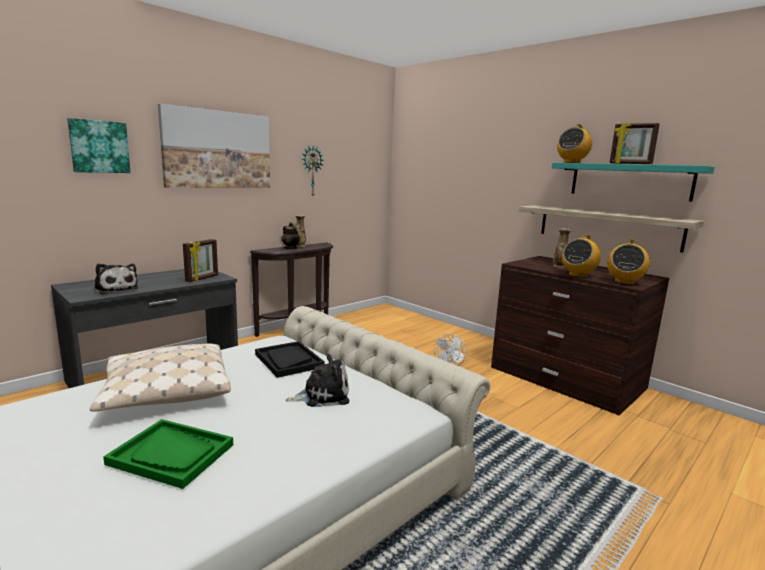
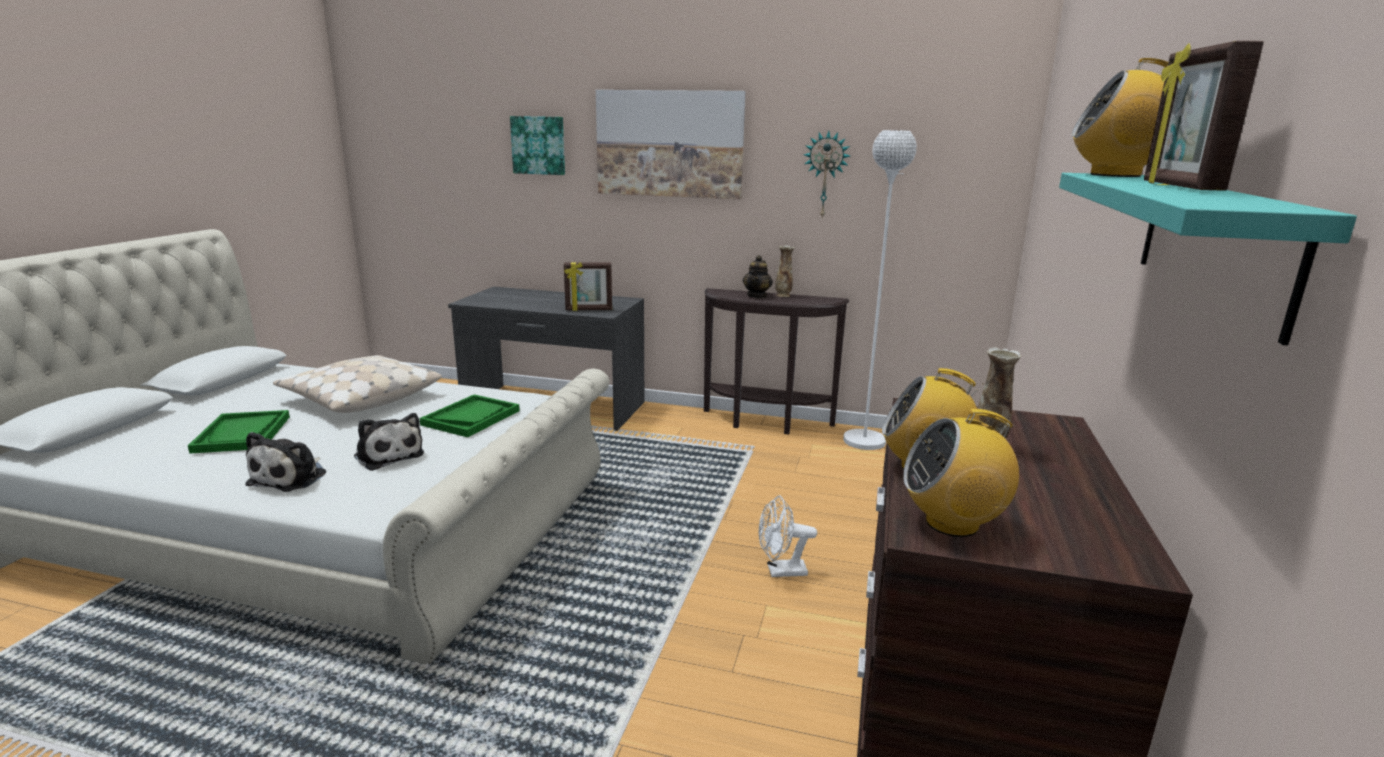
camera: 60 degrees right, 5 degrees up
(115, 289) = (505, 301): plush toy -> plush toy (291, 477)
(288, 360) = (471, 418): black tray -> green tray
(352, 319) = (864, 441): none -> white floor lamp
(607, 227) = (1160, 379): shelf -> none

